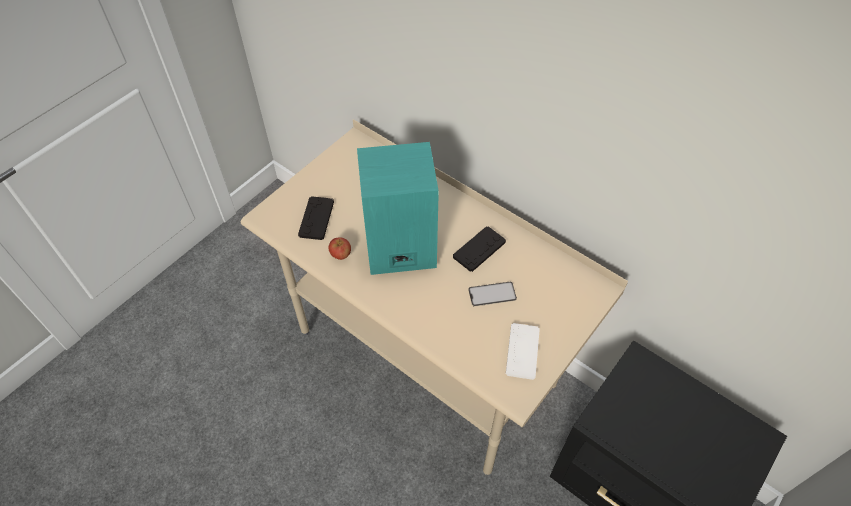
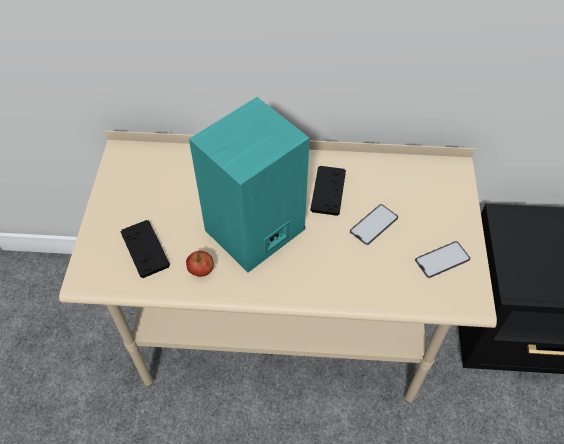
camera: 35 degrees left, 0 degrees up
(522, 351) = (442, 259): white game controller -> phone

